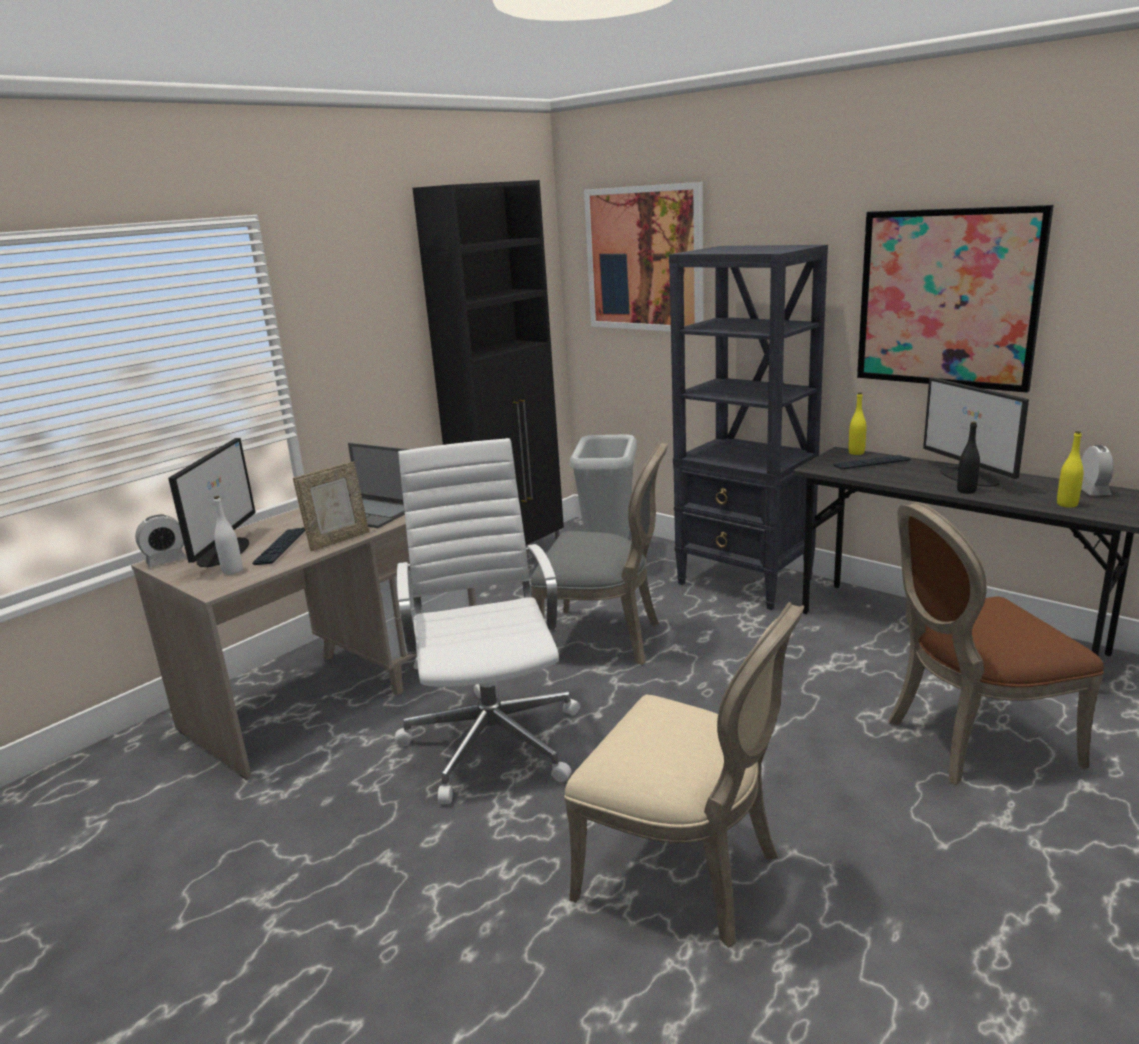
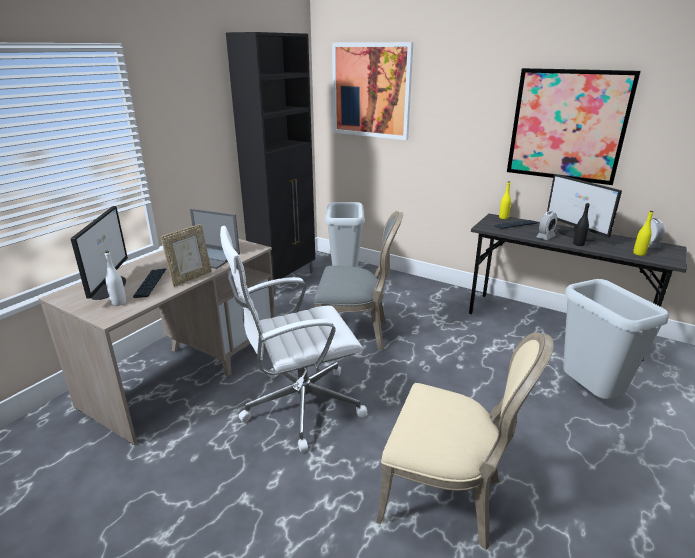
camera: 10 degrees left, 5 degrees up
(166, 561) = (65, 295): alarm clock -> alarm clock (545, 237)
(493, 739) = (299, 406): white office chair -> white office chair turned 90 degrees counterclockwise
(745, 582) = (430, 293): black bookcase -> none
(971, 740) = (587, 394): brown chair -> grey trash can

